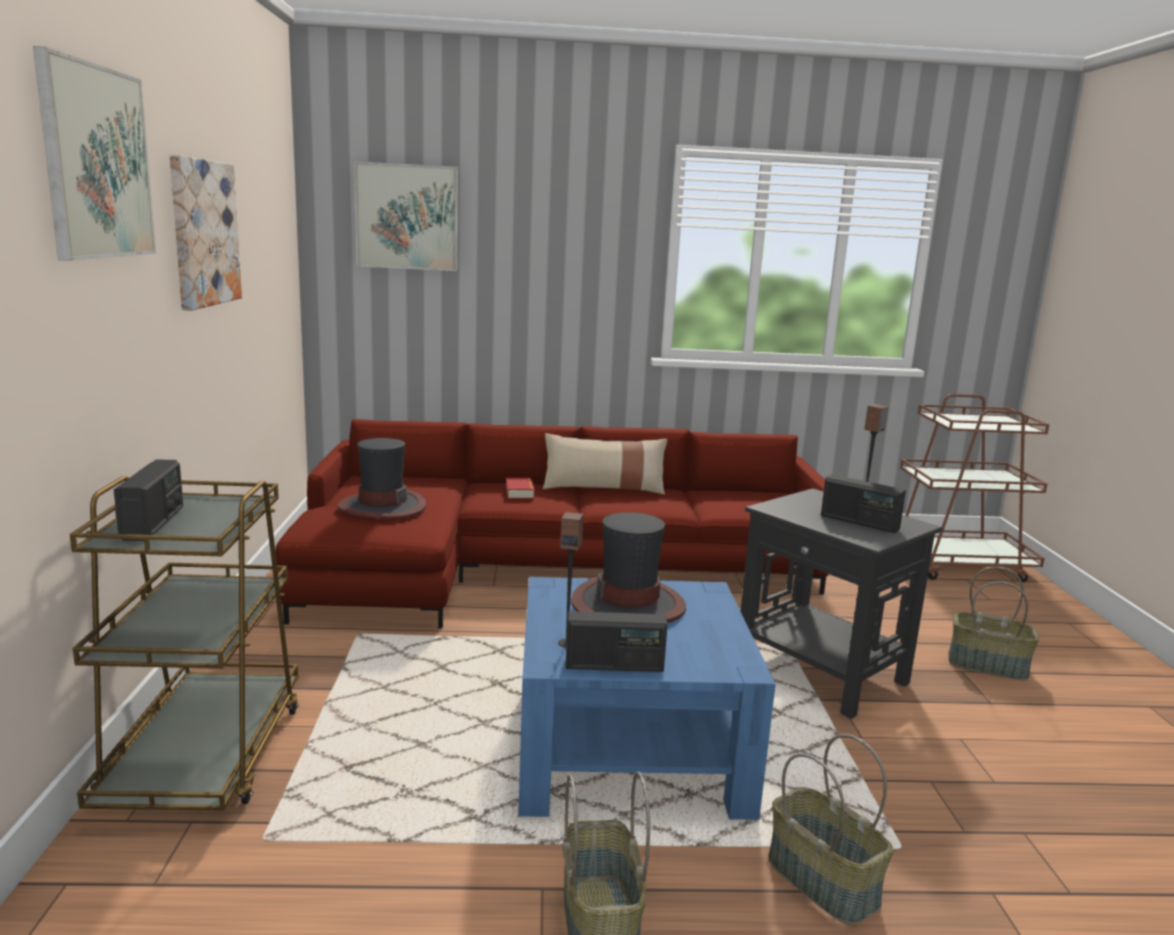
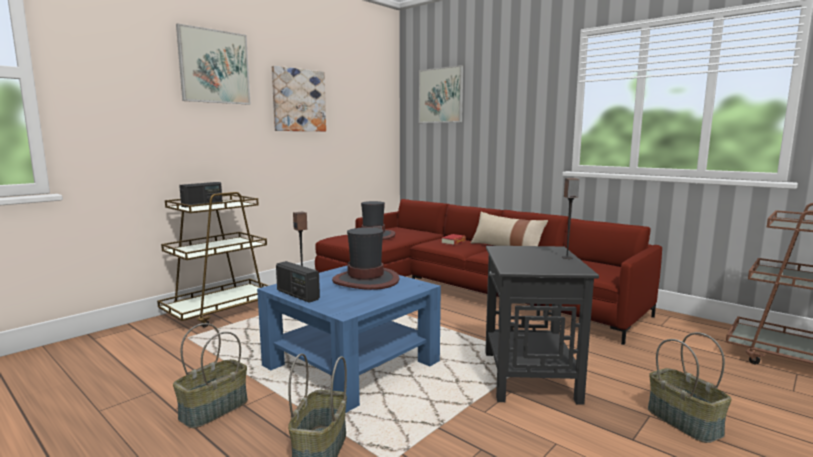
camera: 45 degrees right, 5 degrees down
(859, 522) = (536, 261): radio -> none

